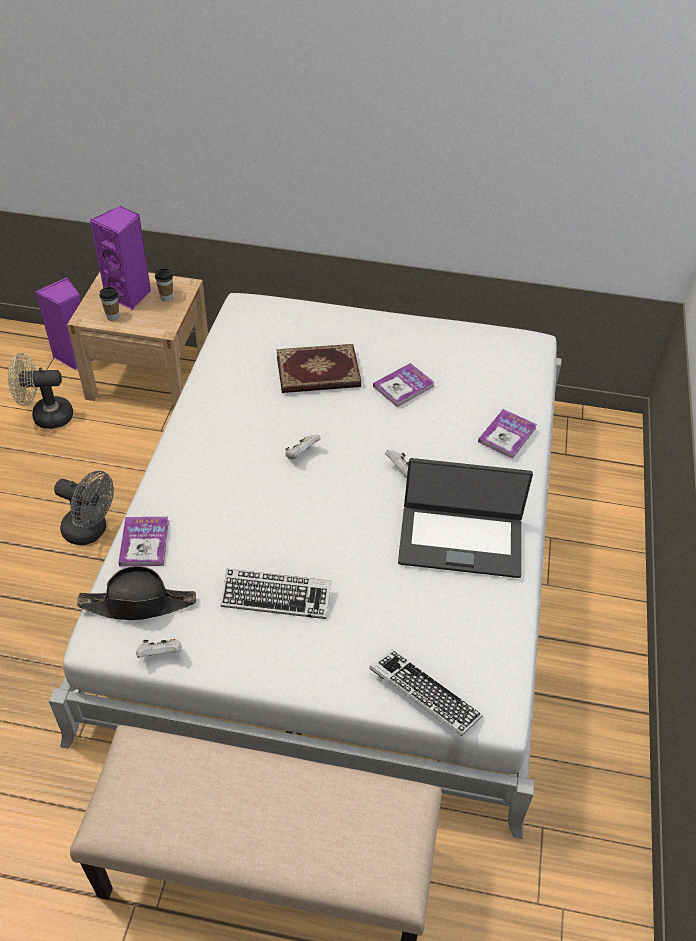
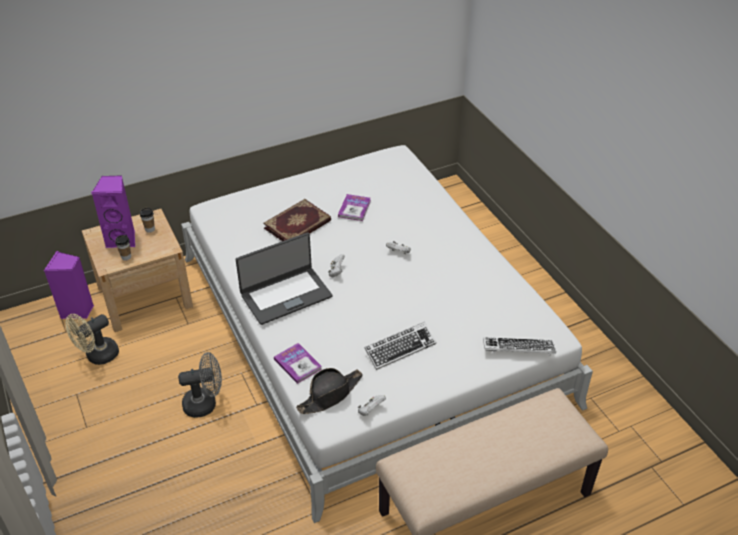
camera: 35 degrees left, 5 degrees down
(460, 540) = (462, 270): laptop -> laptop (285, 295)
(507, 435) = (433, 206): book -> none

